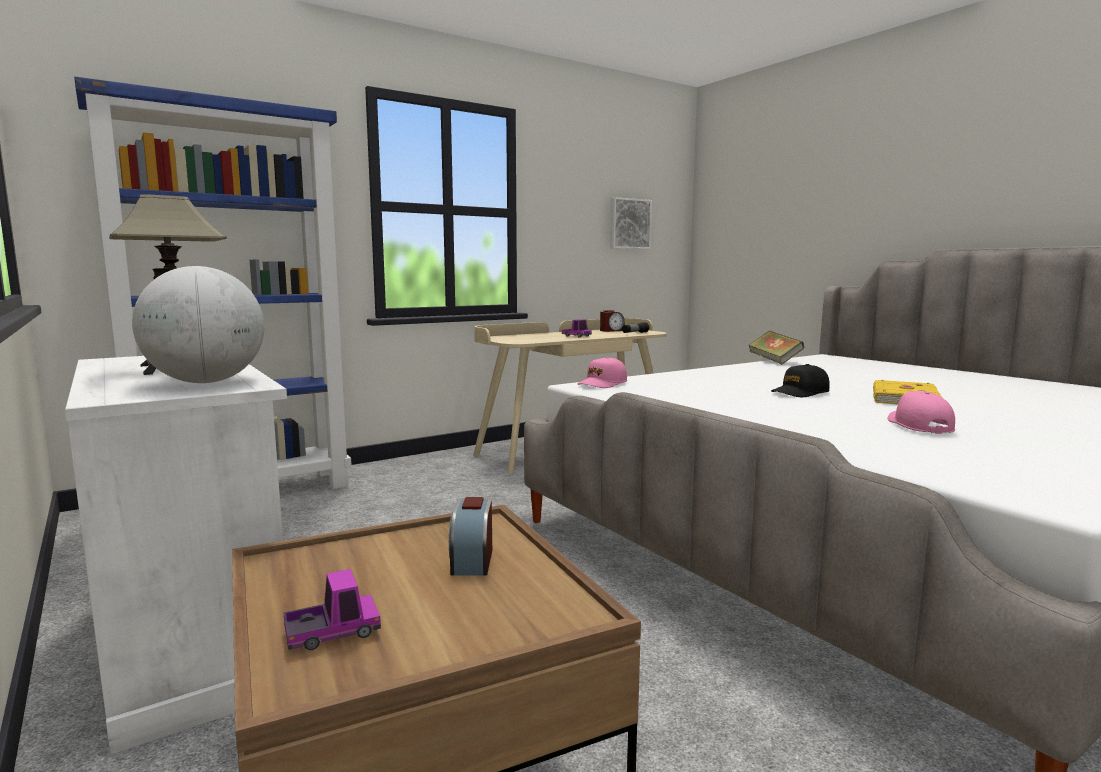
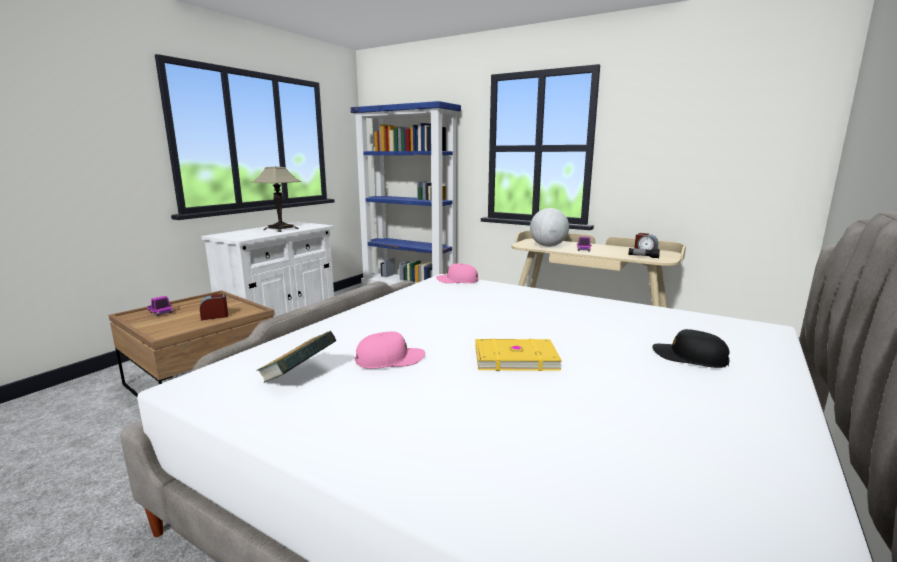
camera: 65 degrees right, 5 degrees up
(206, 382) = (248, 235): globe -> globe (548, 246)
(629, 224) = (726, 151): picture -> none
(774, 361) = (669, 311): book -> book (298, 376)
(800, 393) = (493, 324): black cap -> black cap (689, 357)

